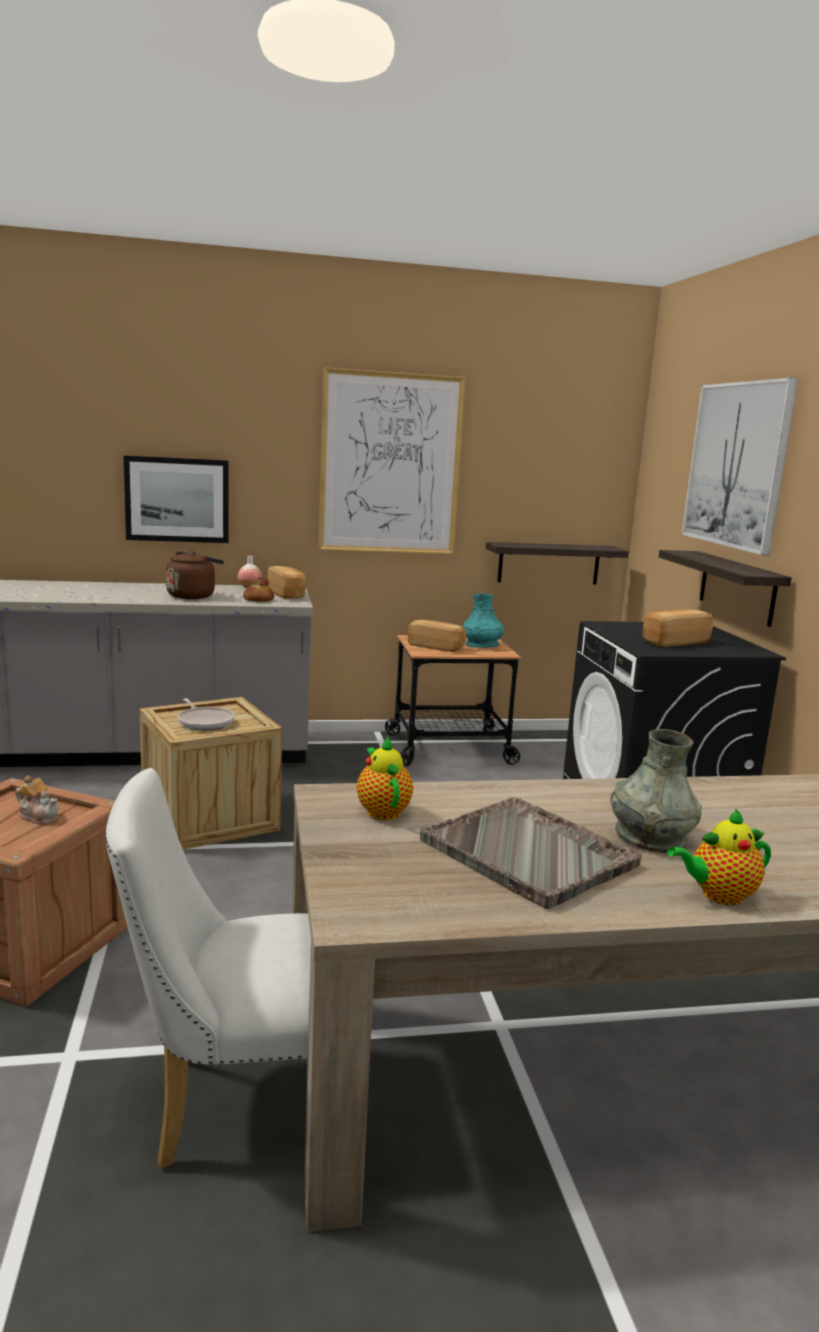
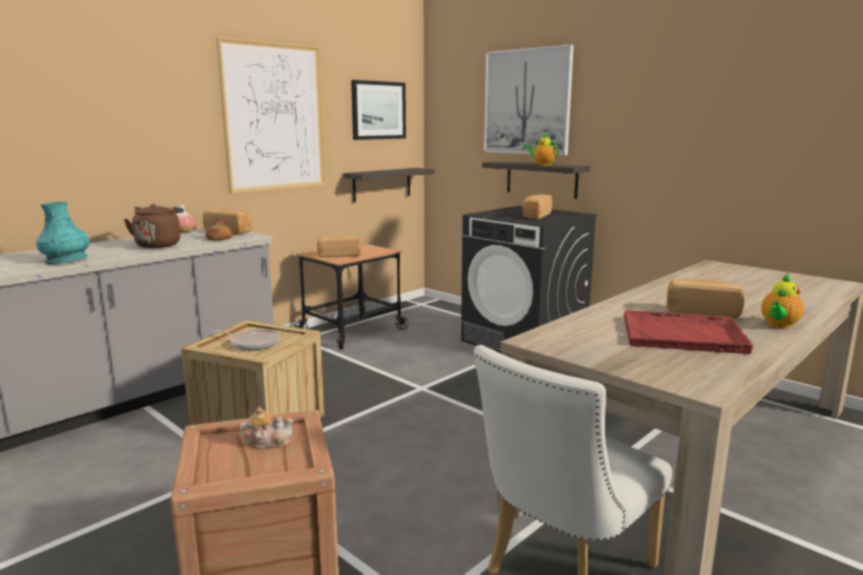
camera: 35 degrees left, 0 degrees up
(177, 499) = (102, 161): picture -> picture (378, 110)
(382, 810) = (578, 338): teapot -> teapot (542, 164)
(482, 645) = (364, 249): turquoise vase -> turquoise vase (66, 260)
(529, 854) = (684, 334): grey tray -> red tray
(650, 837) = (702, 311): grey vase -> bread

